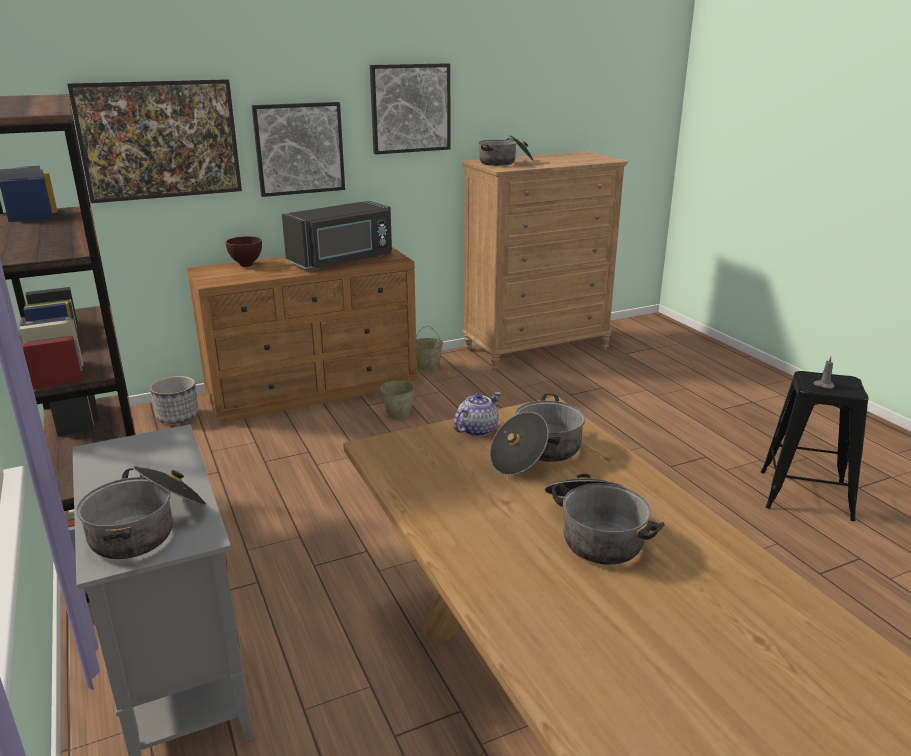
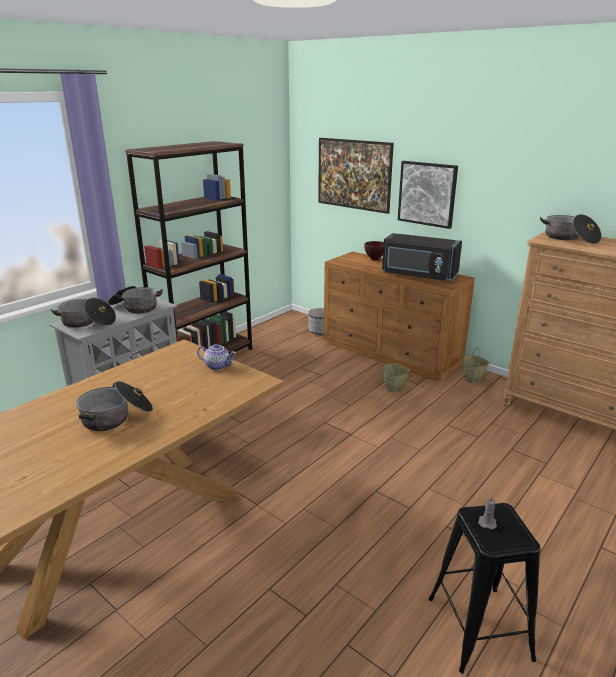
camera: 65 degrees right, 0 degrees up
(410, 108) = (513, 178): picture -> none
(537, 454) = (198, 387): cooking pot -> cooking pot (135, 307)

